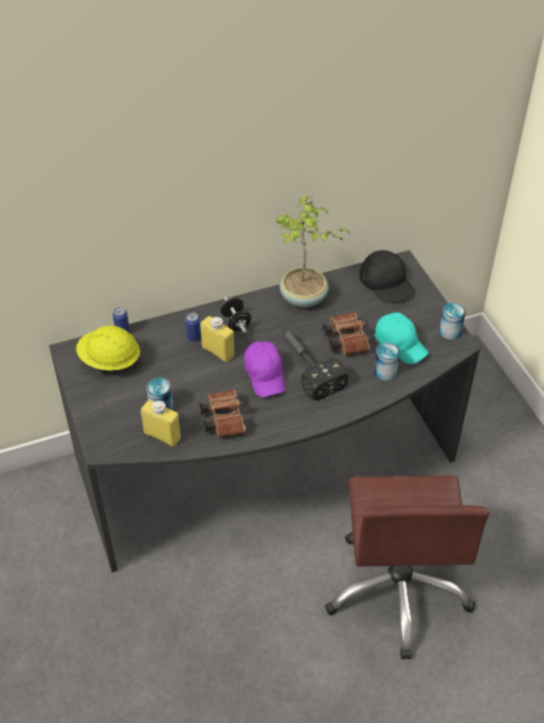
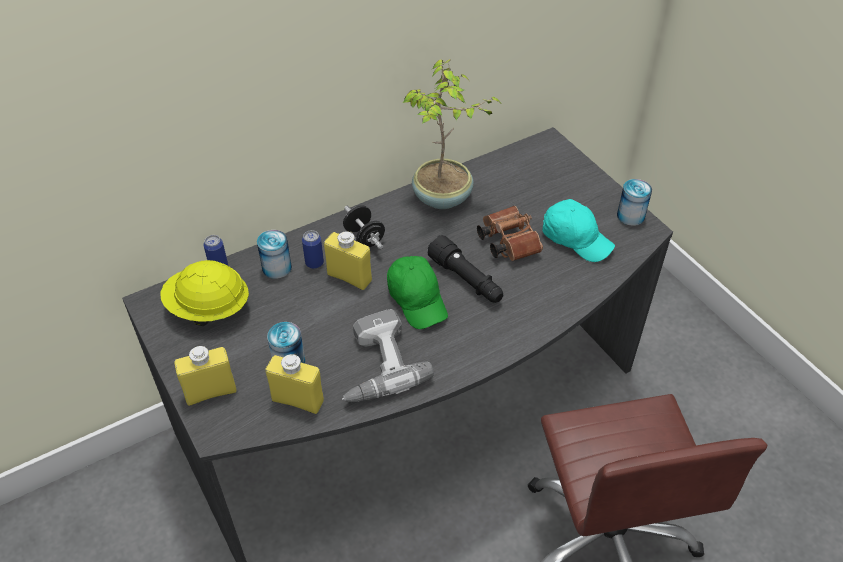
camera: 10 degrees left, 0 degrees up
(102, 421) = (210, 392): none -> yellow bottle
(223, 419) = (375, 365): brown binoculars -> power drill
(265, 375) = (417, 299): purple cap -> green cap
(306, 365) = (466, 280): hammer -> black flashlight
(385, 372) = (567, 275): can -> can (277, 268)
(387, 282) = (538, 167): black cap -> none

